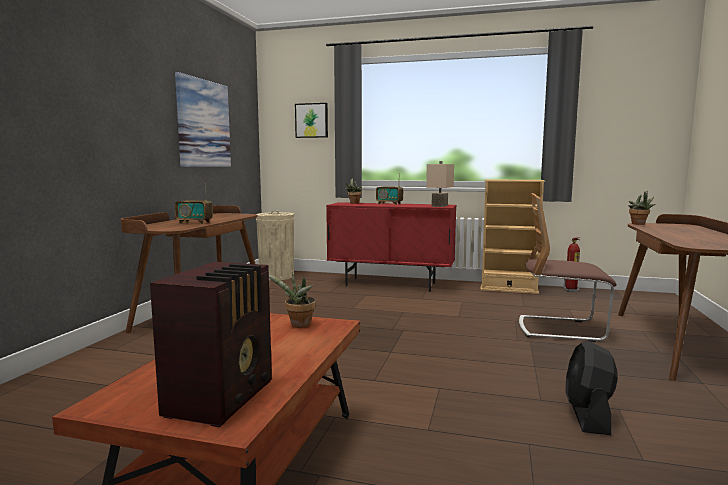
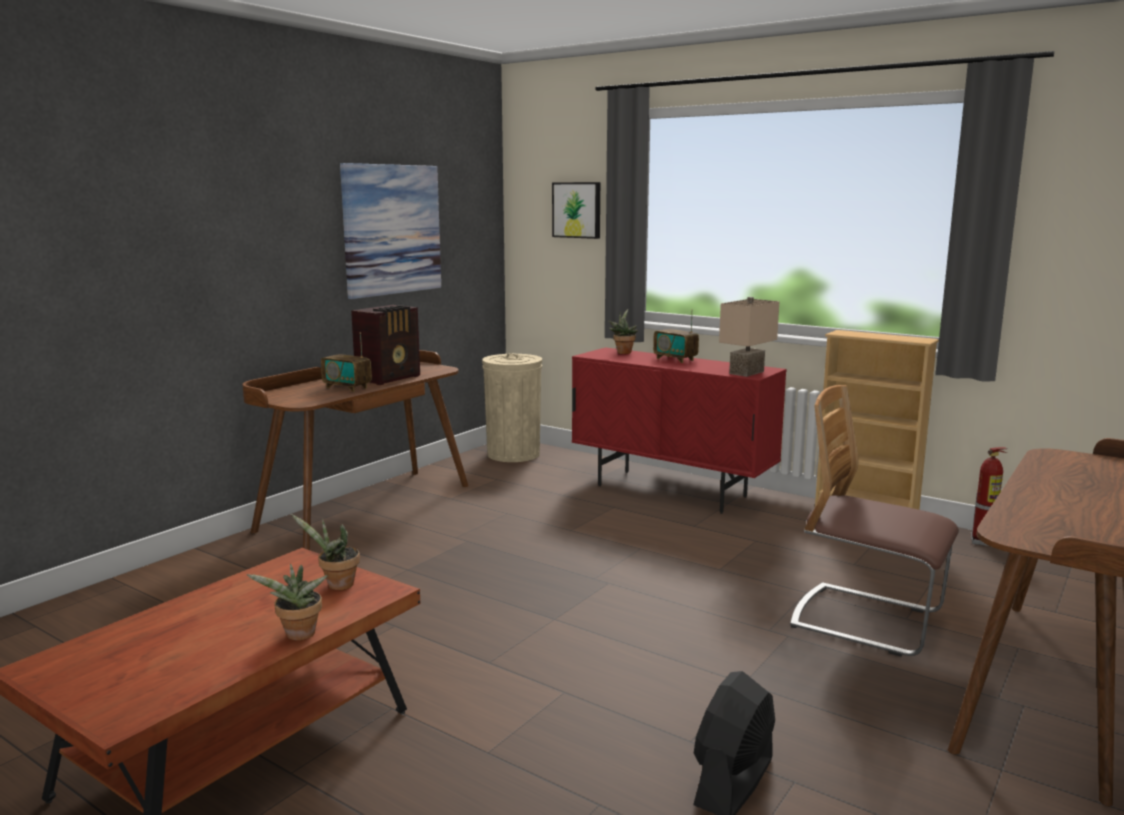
camera: 20 degrees right, 5 degrees up
(223, 397) = (149, 681): radio -> radio (390, 378)
(639, 224) = (1047, 455): potted plant -> potted plant (298, 636)

